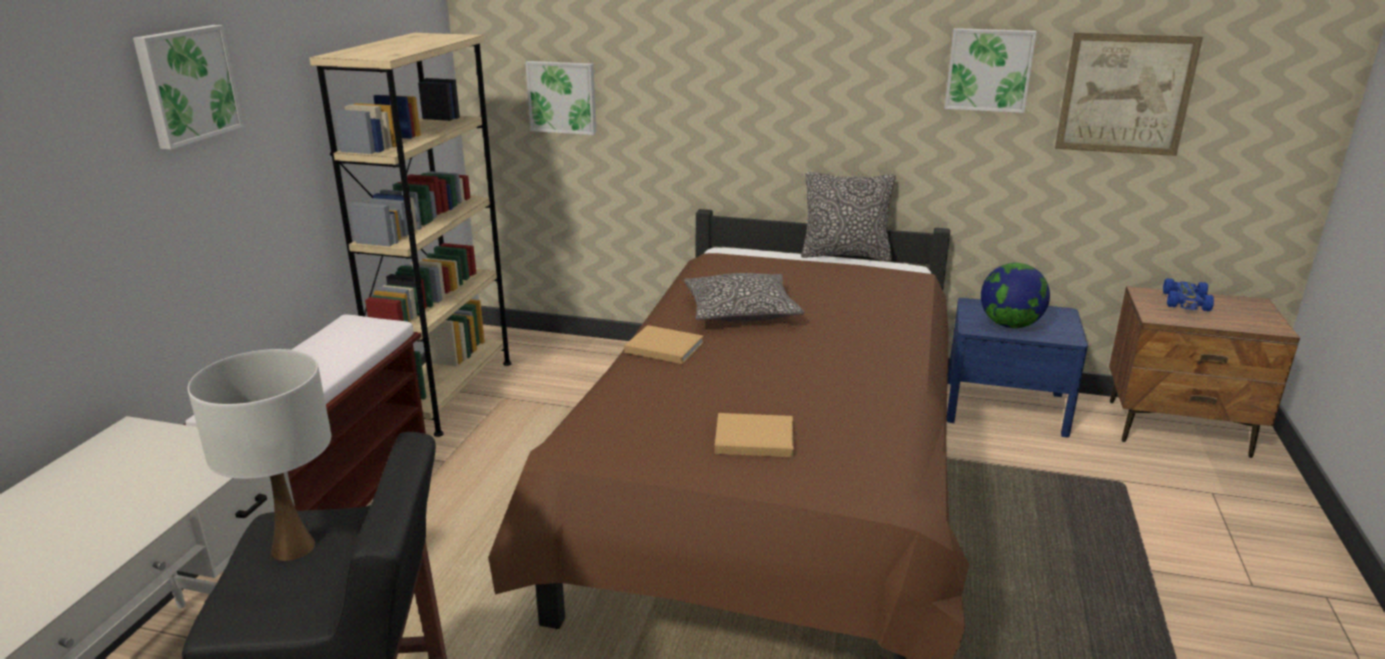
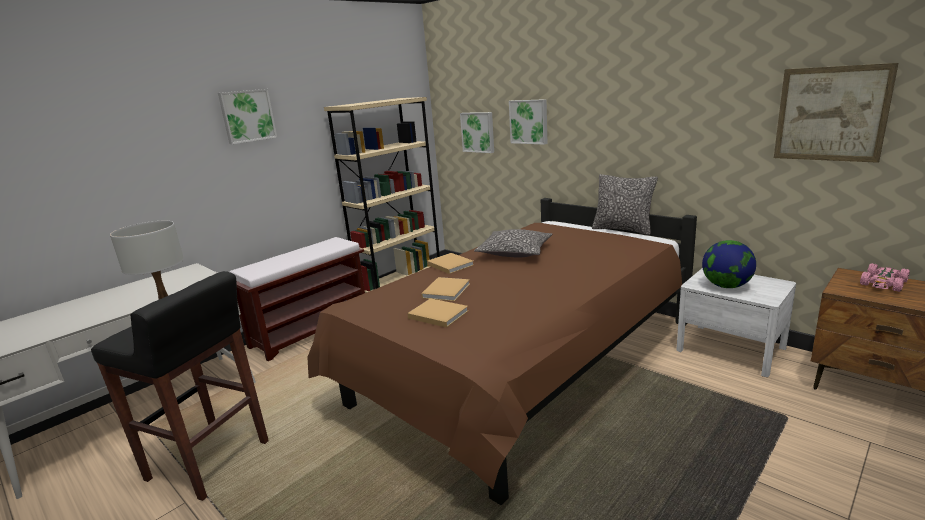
camera: 30 degrees right, 5 degrees down
(715, 394) = (447, 290): none -> beige book
(989, 70) = (721, 101): picture -> picture (529, 121)
(1005, 407) = (730, 349): blue nightstand -> white nightstand
(1186, 302) = (883, 283): blue toy car -> pink toy car

